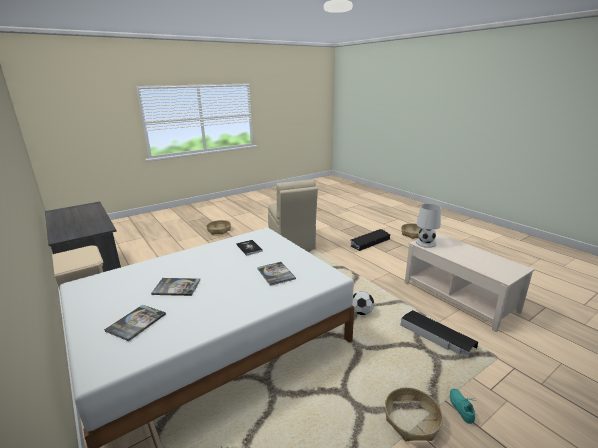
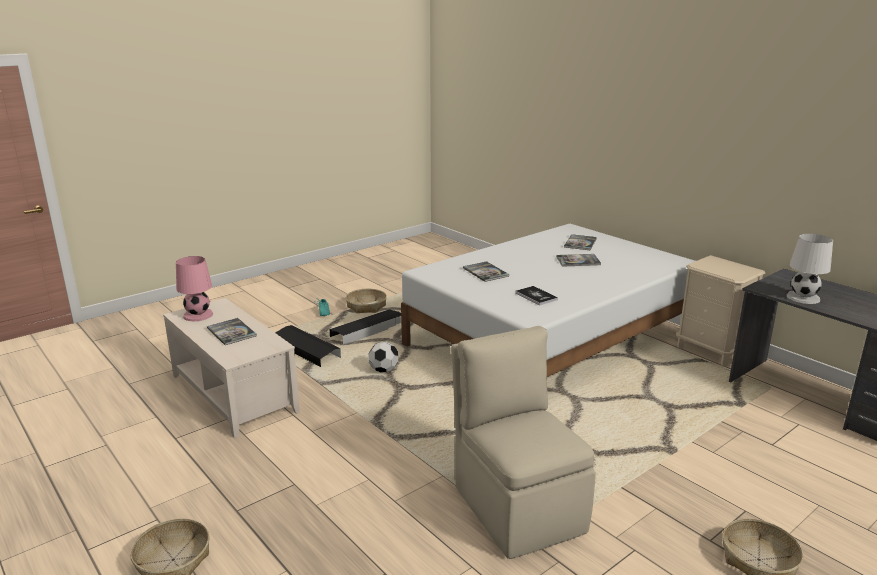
camera: 175 degrees right, 0 degrees up
(369, 242) = (317, 517): black storage box -> black storage box (367, 331)
(425, 243) = (268, 345): white table lamp -> white table lamp (803, 297)
(459, 252) = (231, 332): none -> book
(504, 266) = (198, 315): none -> pink table lamp

